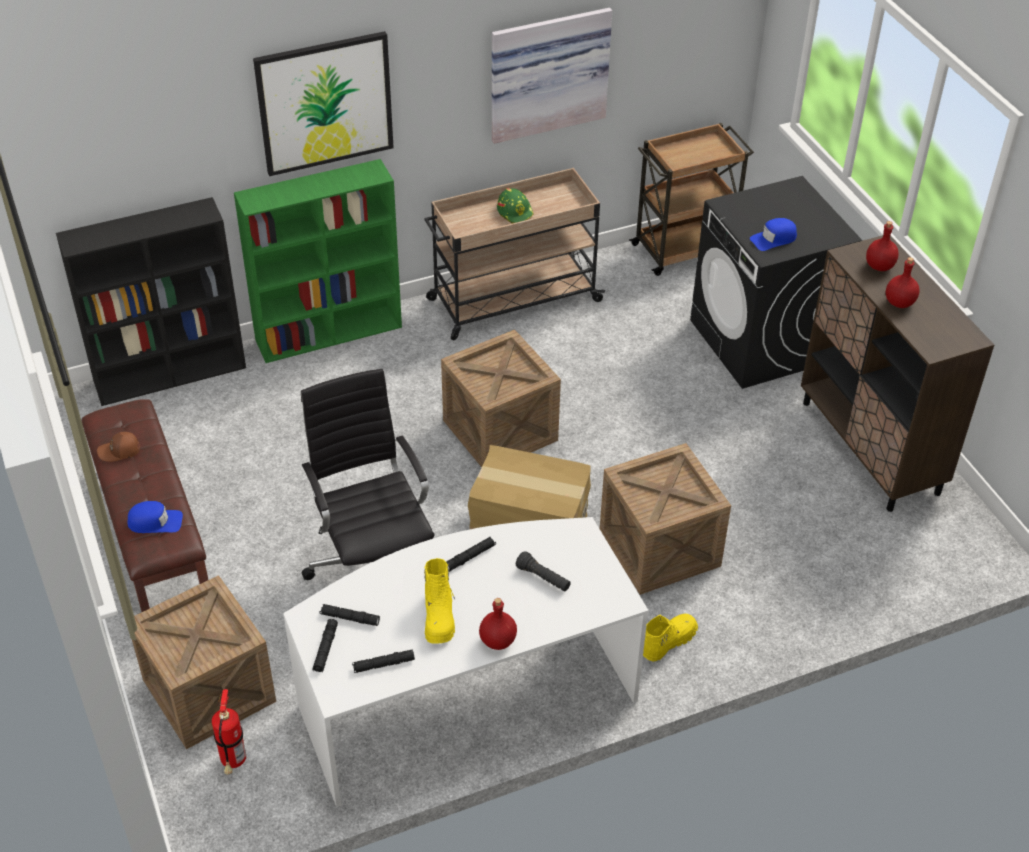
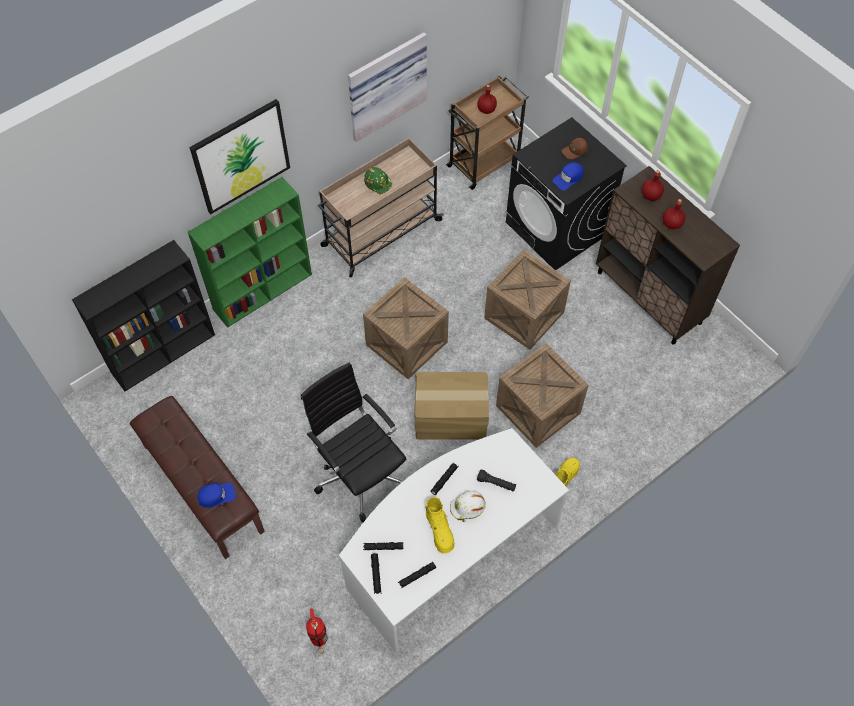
camera: 15 degrees left, 15 degrees up
(119, 451) = (169, 445): brown cap -> brown cap (575, 151)
(209, 690) = (284, 593): crate -> crate (524, 315)
(490, 598) = (467, 508): none -> white hard hat
(497, 640) = (482, 538): red bottle -> red bottle (486, 109)

